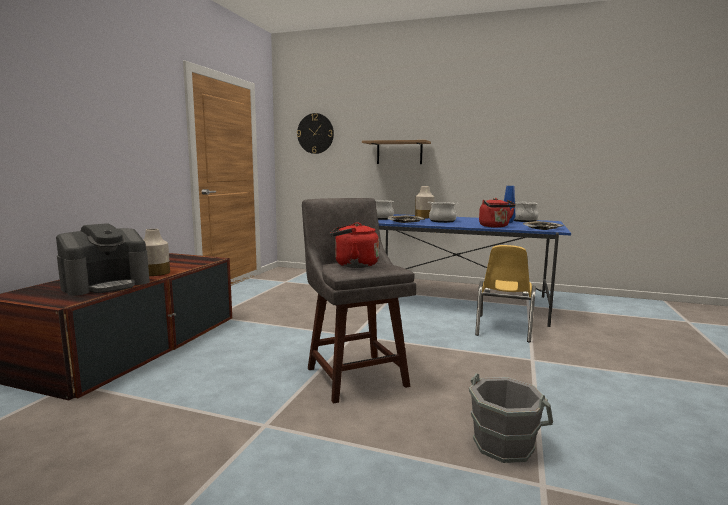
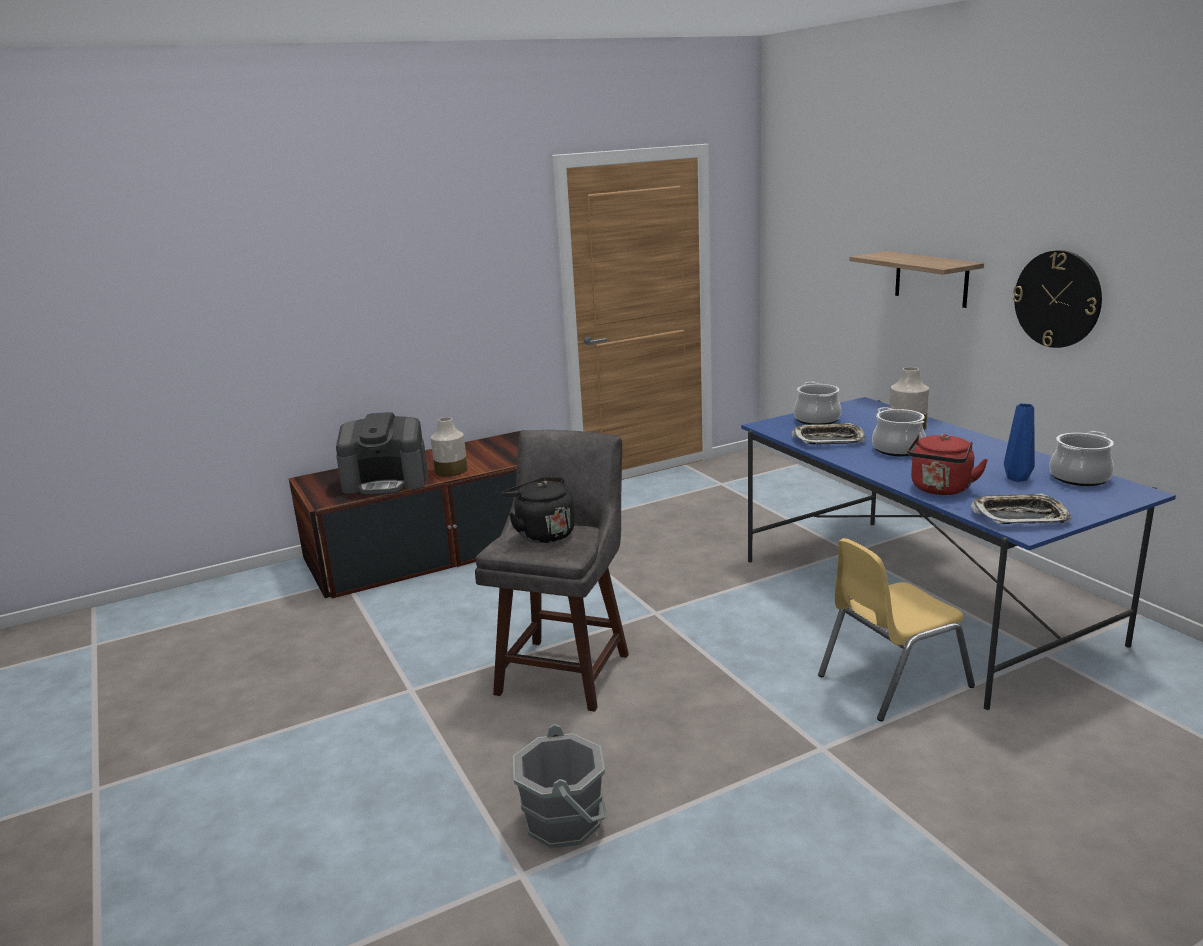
camera: 45 degrees right, 10 degrees up
(315, 133) = (811, 225): wall clock -> wall clock (1057, 299)
(353, 265) = (542, 534): red kettle -> black kettle

